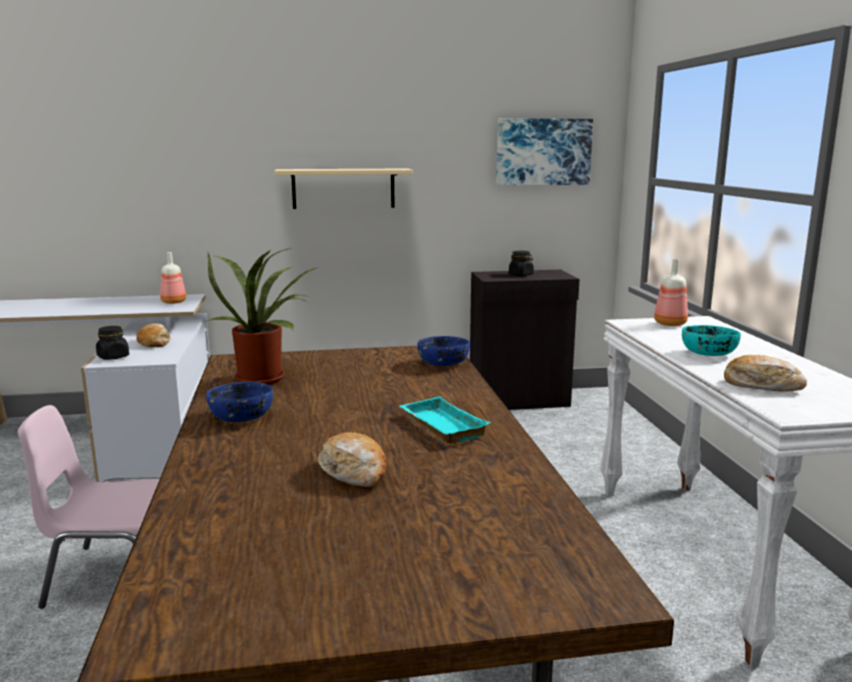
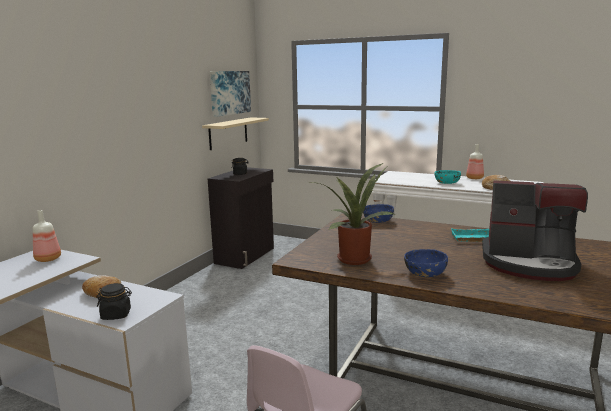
camera: 55 degrees left, 0 degrees up
(343, 188) = (134, 129): beige shelf -> beige shelf (228, 133)
(354, 472) = (529, 263): bread -> coffee machine
(671, 324) = (394, 176): bottle -> bottle (474, 178)

